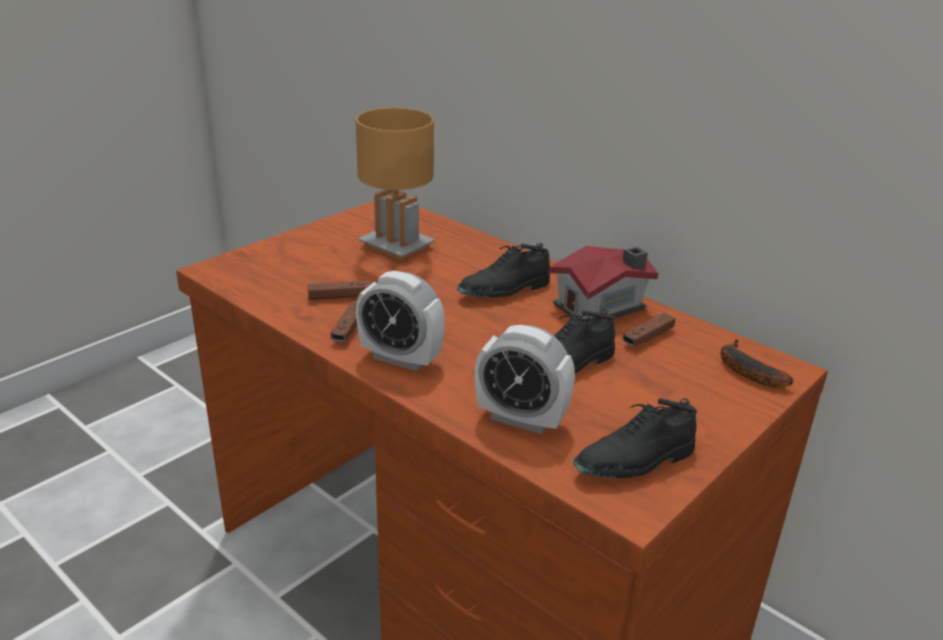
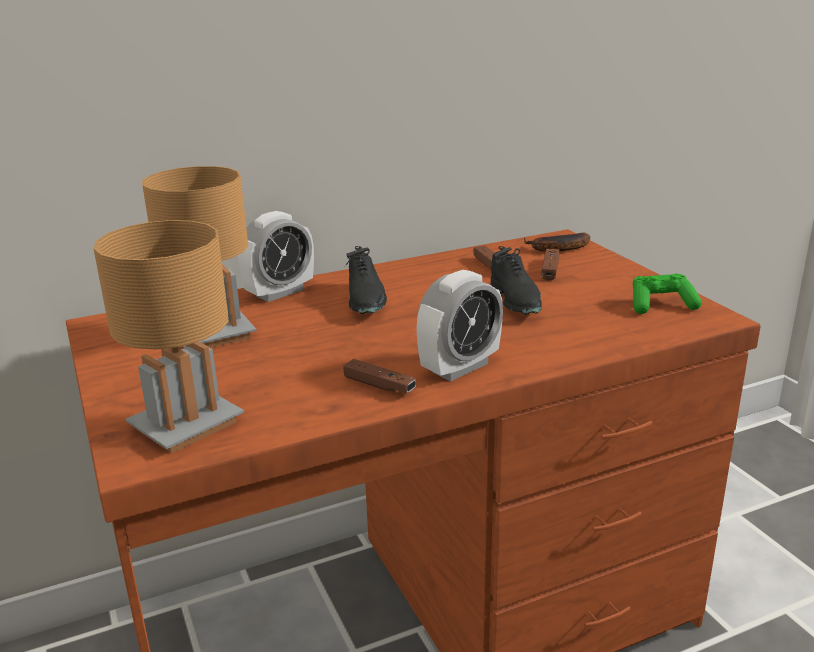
camera: 65 degrees left, 5 degrees down
(260, 272) = (186, 425): none -> brown table lamp
(340, 296) = (301, 382): brown game controller -> brown game controller (550, 270)
(521, 419) = (589, 333): alarm clock -> alarm clock (279, 292)
(602, 307) = (431, 271): toy house -> none
(635, 462) = (661, 305): black shoe -> green game controller

